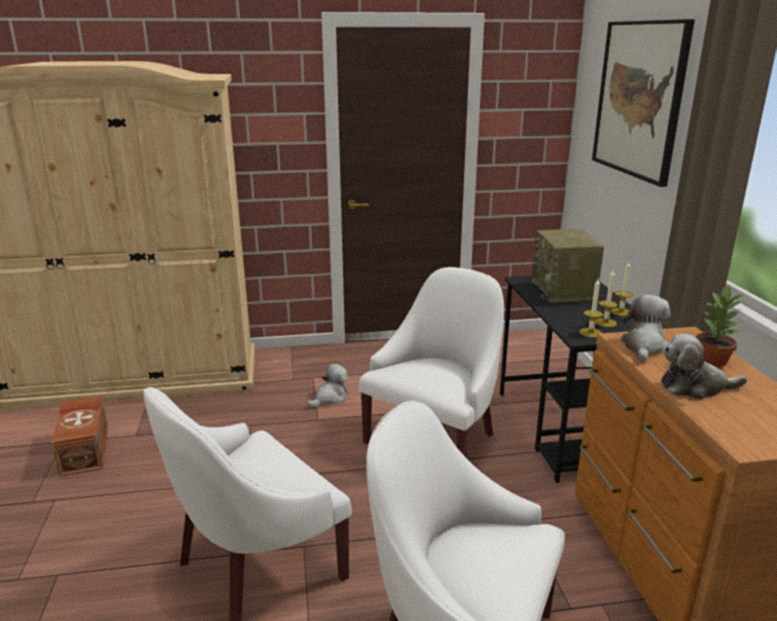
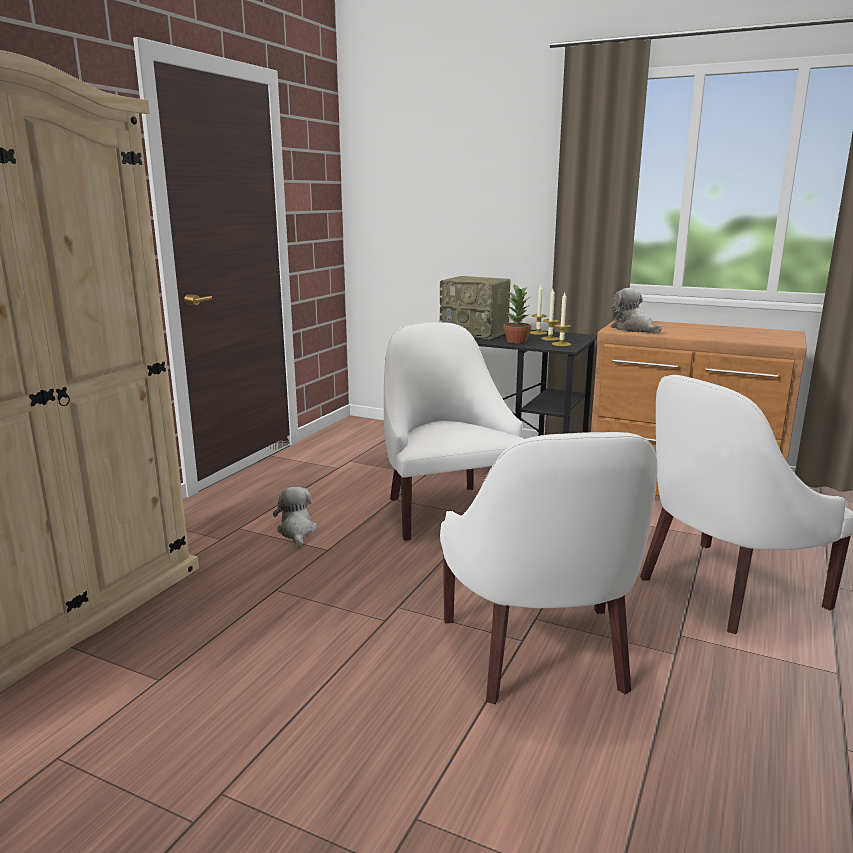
camera: 55 degrees left, 5 degrees down
(86, 449) = (123, 735): brown storage box -> none
(639, 99) = (458, 158): picture -> none
(695, 387) = (705, 334): plush toy -> none
(712, 360) = (672, 325): potted plant -> potted plant (517, 341)

